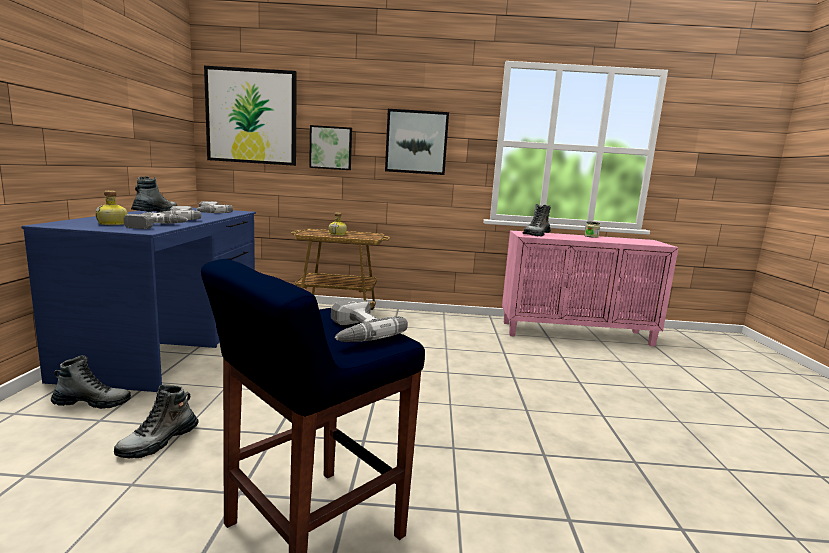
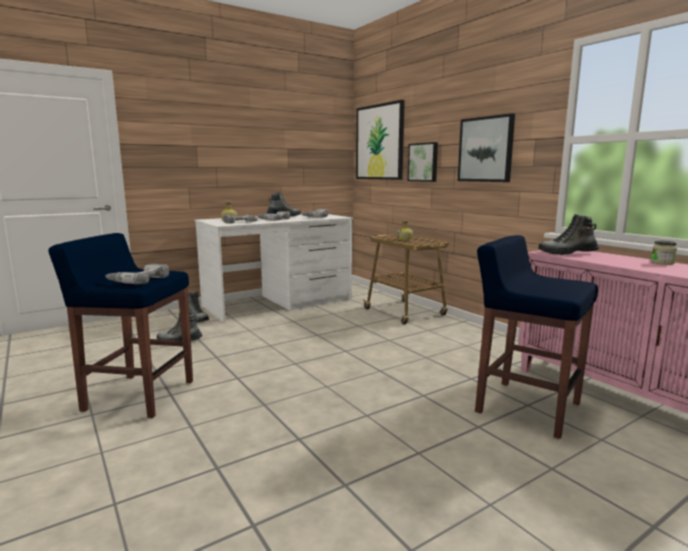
camera: 55 degrees right, 0 degrees up
(172, 342) = (278, 302): blue desk -> white desk
(564, 358) = (526, 407): none -> blue stool

